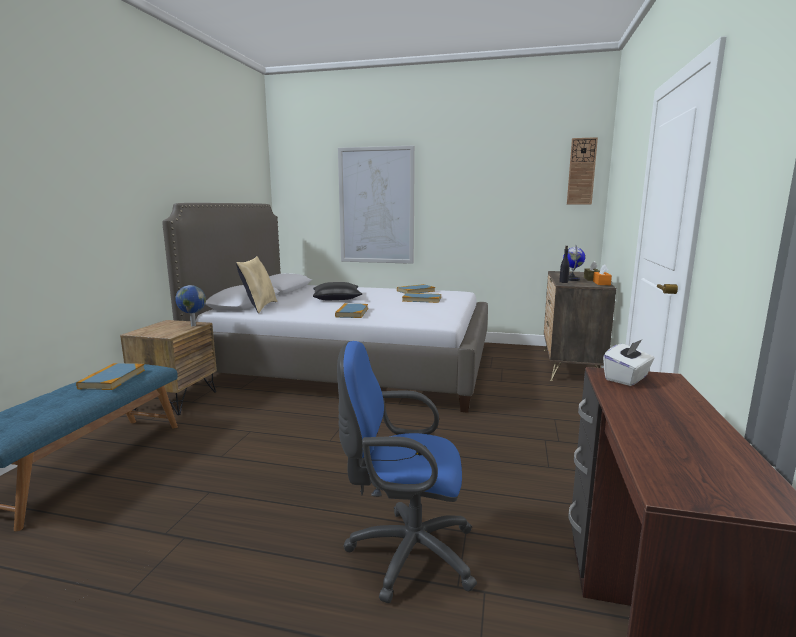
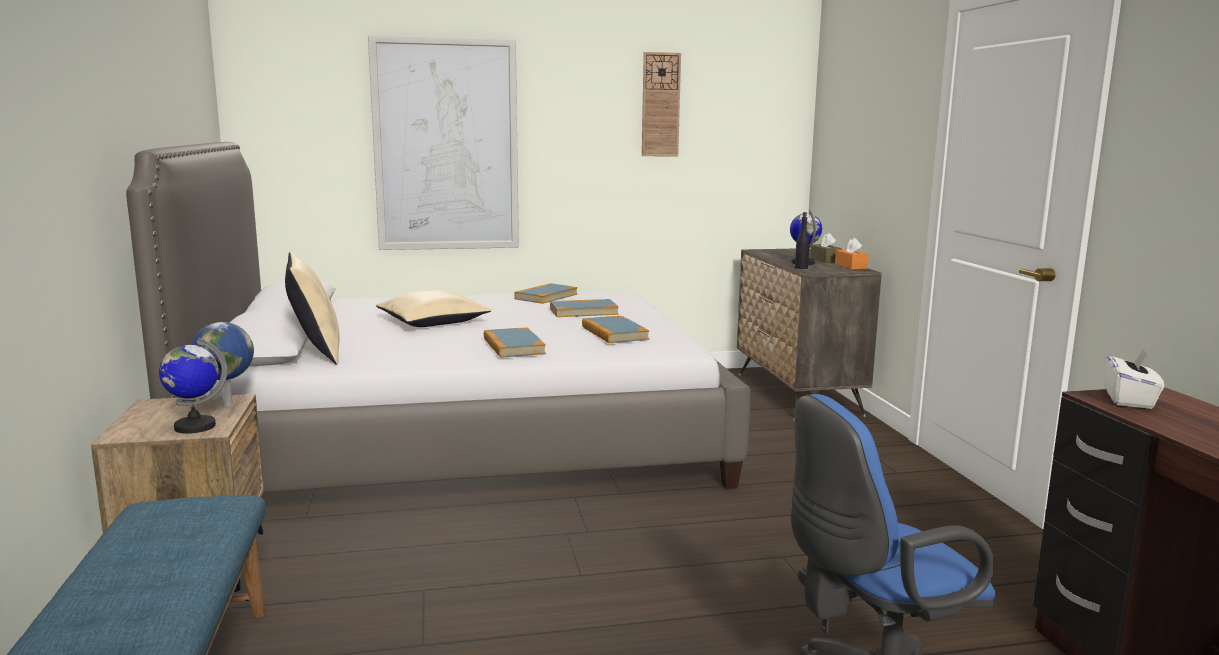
camera: 25 degrees left, 0 degrees up
(112, 379) = (176, 538): book -> book (614, 333)
(165, 333) = (194, 426): none -> globe
(337, 298) = (432, 321): black pillow -> beige pillow
(581, 171) = (779, 94): wall clock -> wall clock (660, 105)

